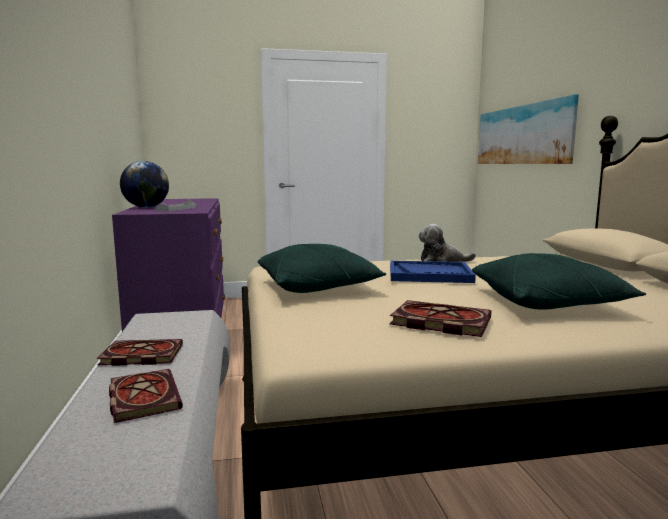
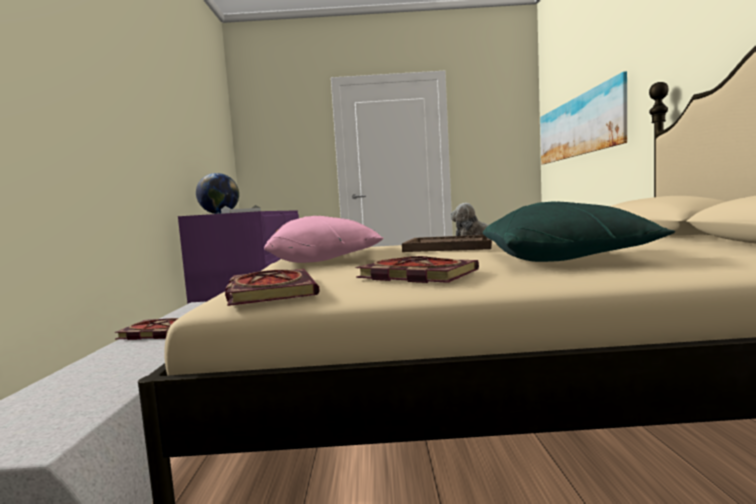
camera: 10 degrees right, 5 degrees down
(142, 397) = (126, 364): book -> book (269, 291)
(318, 287) = (325, 260): green pillow -> pink pillow
(430, 274) = (449, 247): blue tray -> brown tray

